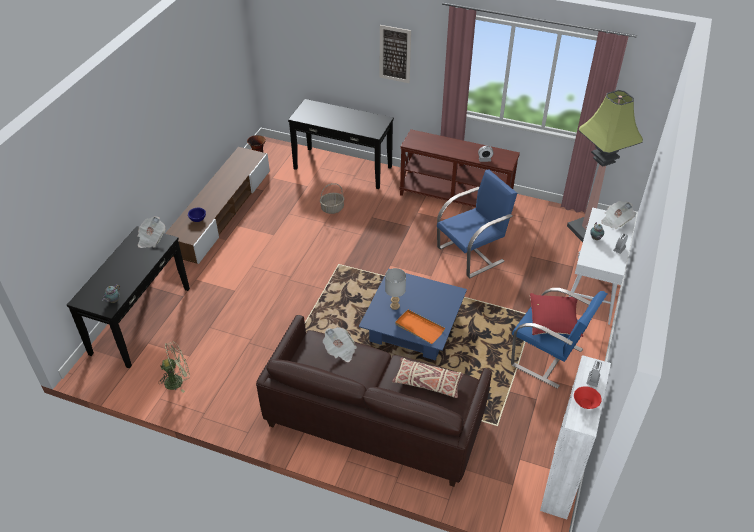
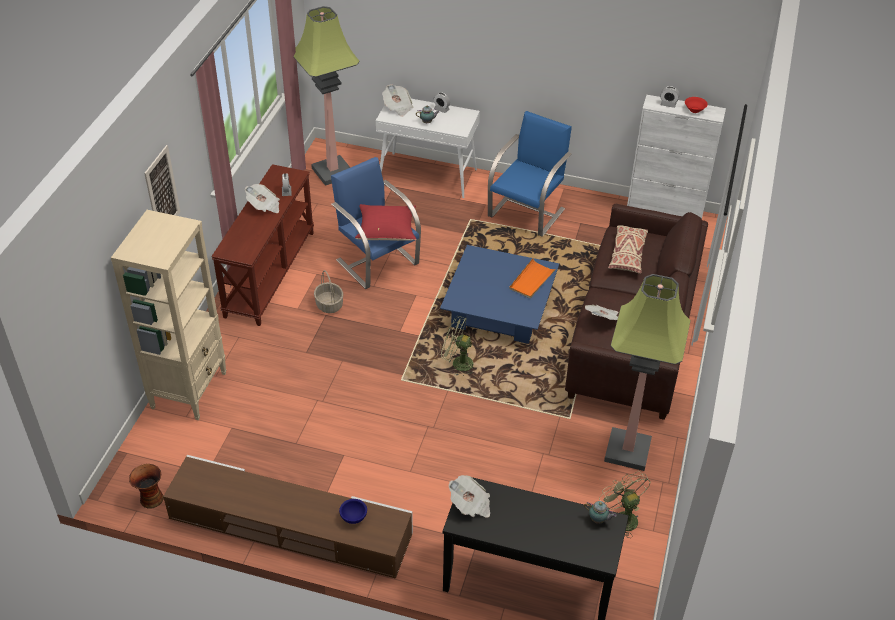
camera: 95 degrees left, 0 degrees up
(240, 394) = (628, 451): none -> floor lamp
(332, 208) = (286, 394): basket -> basket (329, 305)
(343, 167) = (189, 390): black console table -> beige bookcase
(351, 296) = (457, 363): none -> green fan
(394, 306) = (502, 300): grey table lamp -> none
(466, 149) = (264, 206): none -> newspaper
(554, 323) = (524, 175): red pillow -> red pillow (387, 231)

